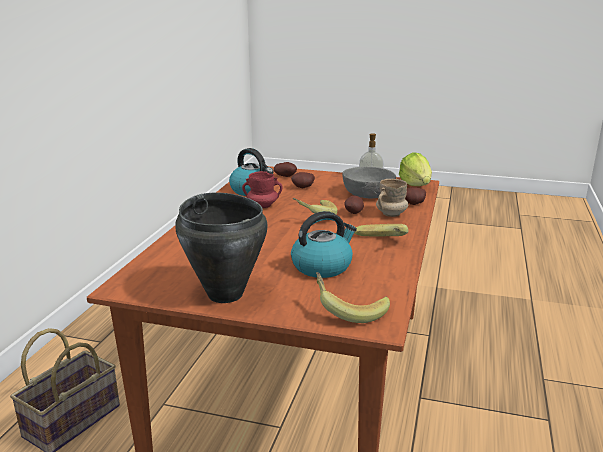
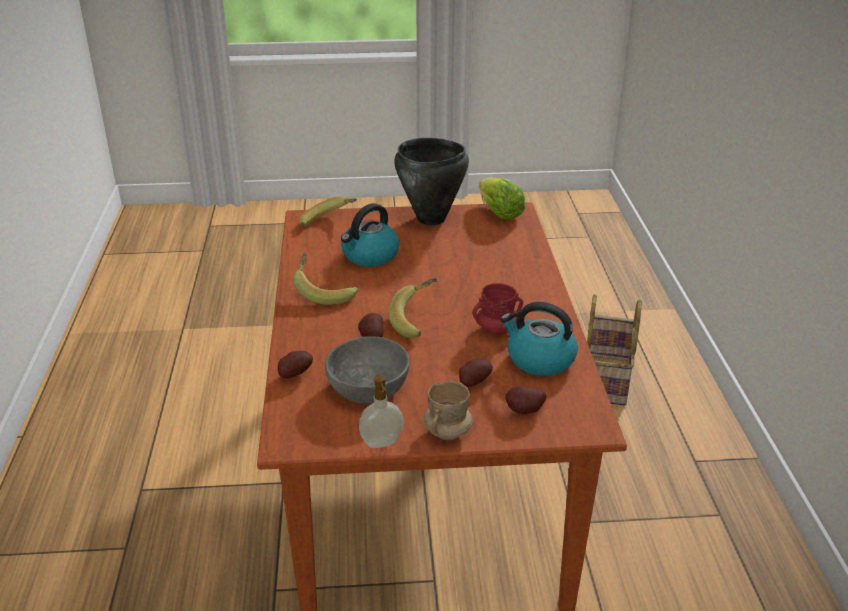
camera: 160 degrees right, 10 degrees up
(391, 214) = (322, 345): beige mug -> beige mug (447, 432)
(415, 185) = (297, 431): lettuce -> lettuce (499, 213)

